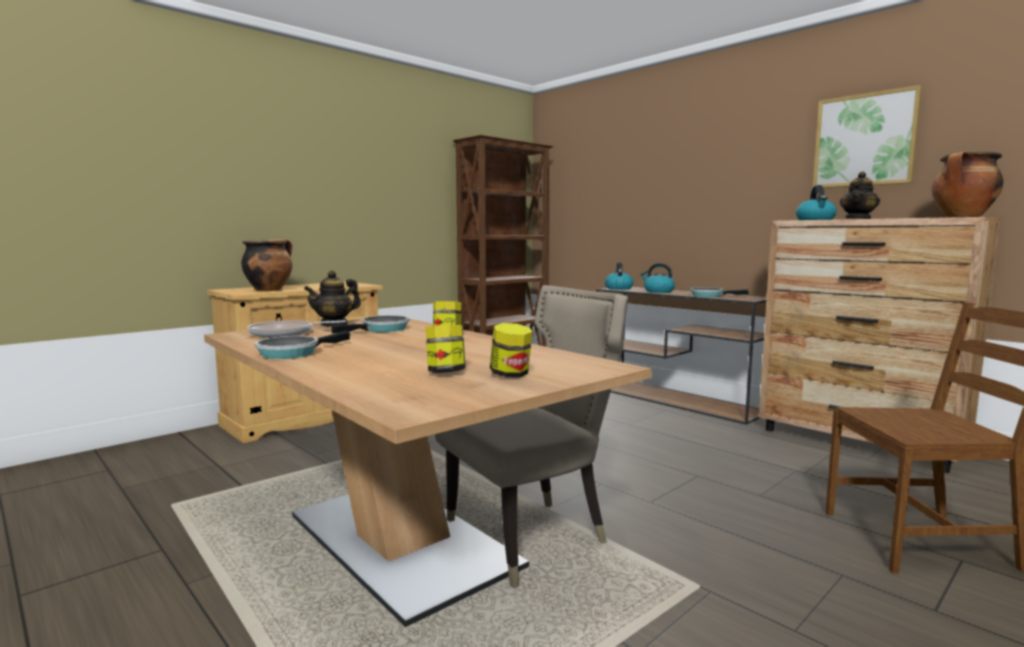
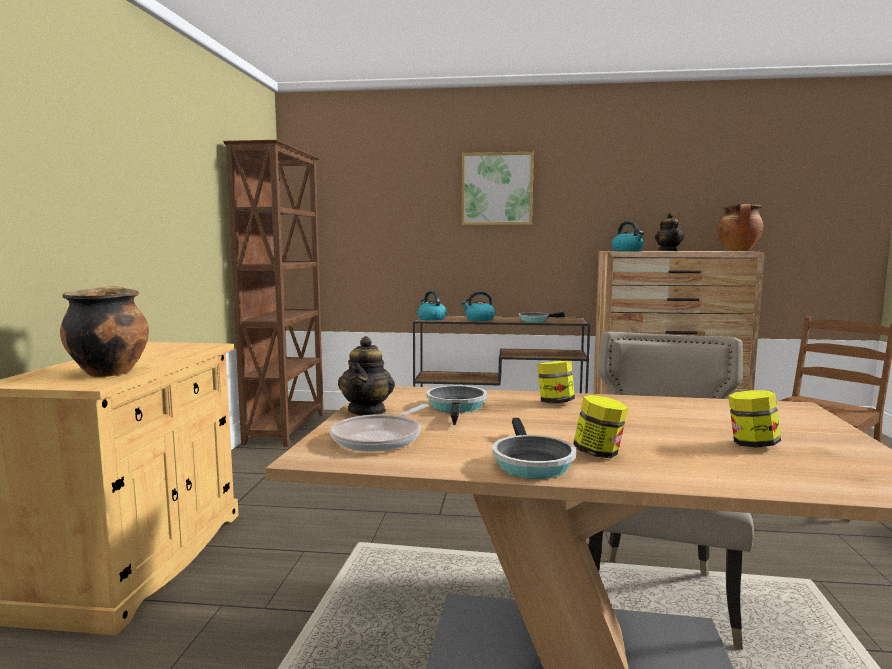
camera: 40 degrees left, 0 degrees up
(510, 375) = (794, 433): jar -> jar (599, 454)
(865, 140) = (646, 185): picture -> picture (497, 189)

